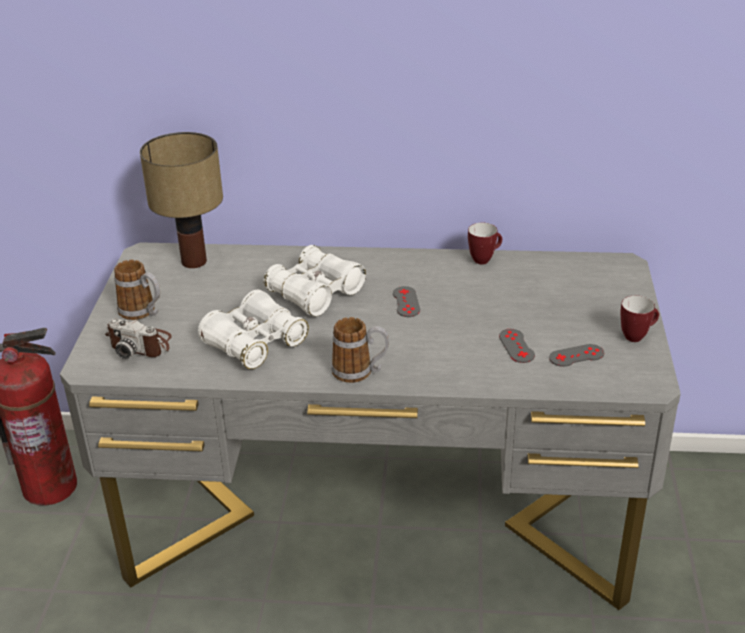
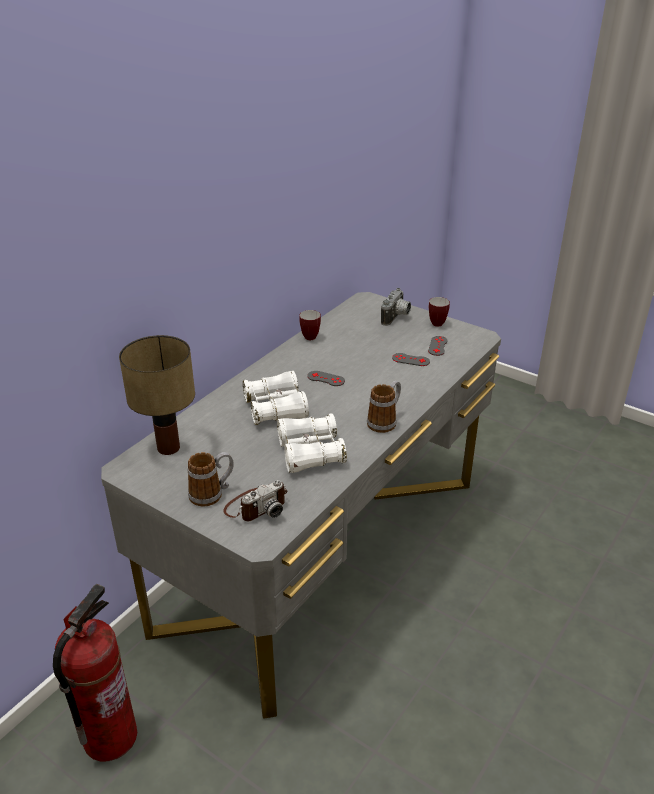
camera: 60 degrees left, 0 degrees up
(607, 301) = (396, 317): none -> camera

